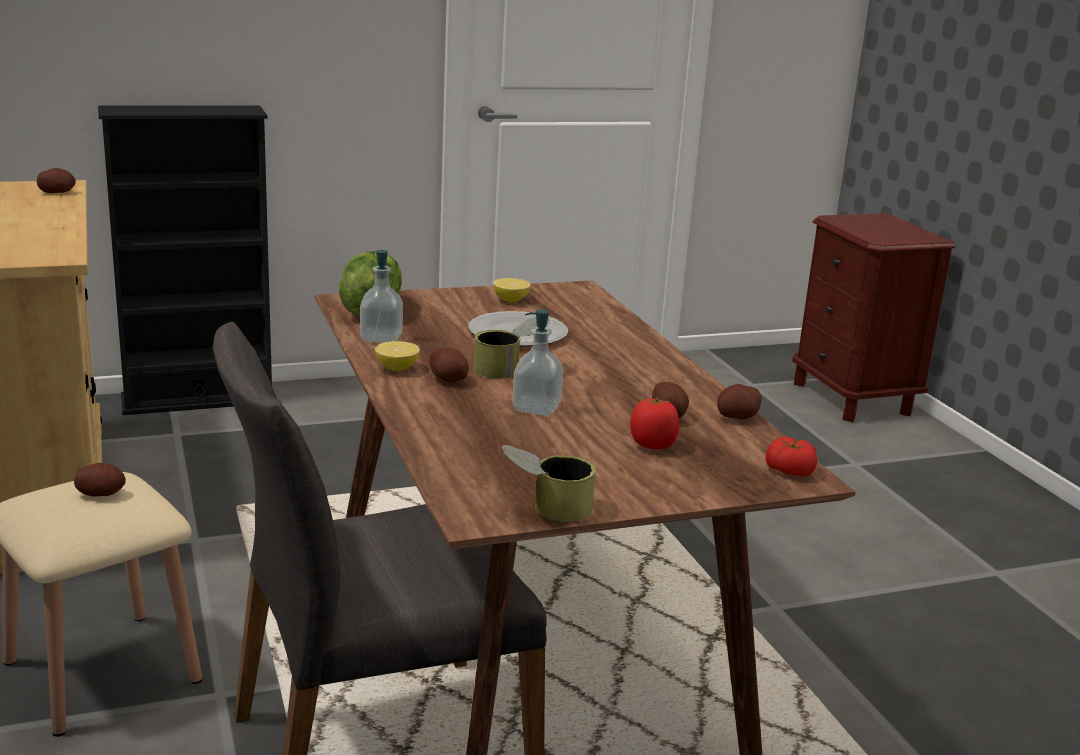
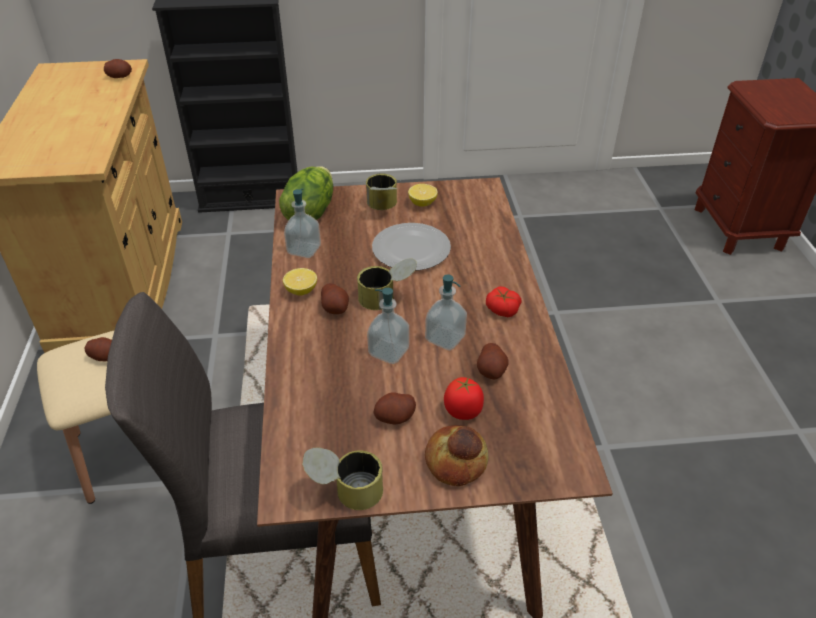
camera: 15 degrees right, 20 degrees up
(462, 304) = (382, 207): none -> can
(599, 395) = (445, 338): none -> soap dispenser
(665, 480) = (455, 460): none -> bread
(737, 417) = (548, 377): potato -> potato (395, 417)
(789, 470) = (565, 458): tomato -> tomato (502, 309)

